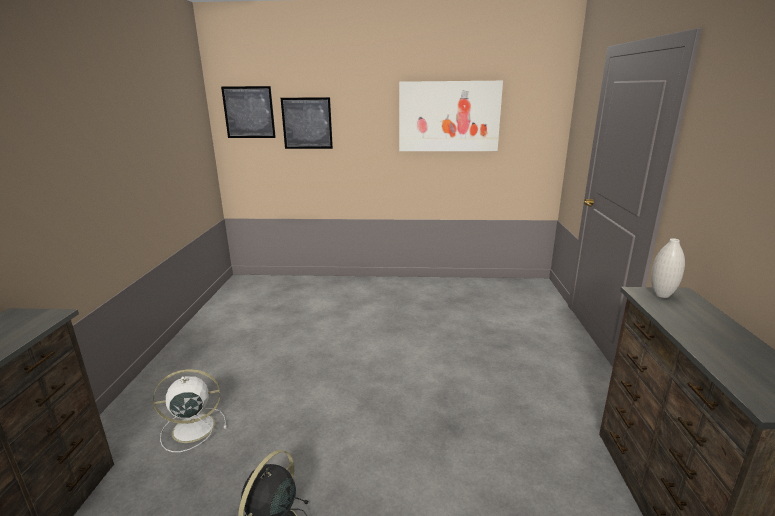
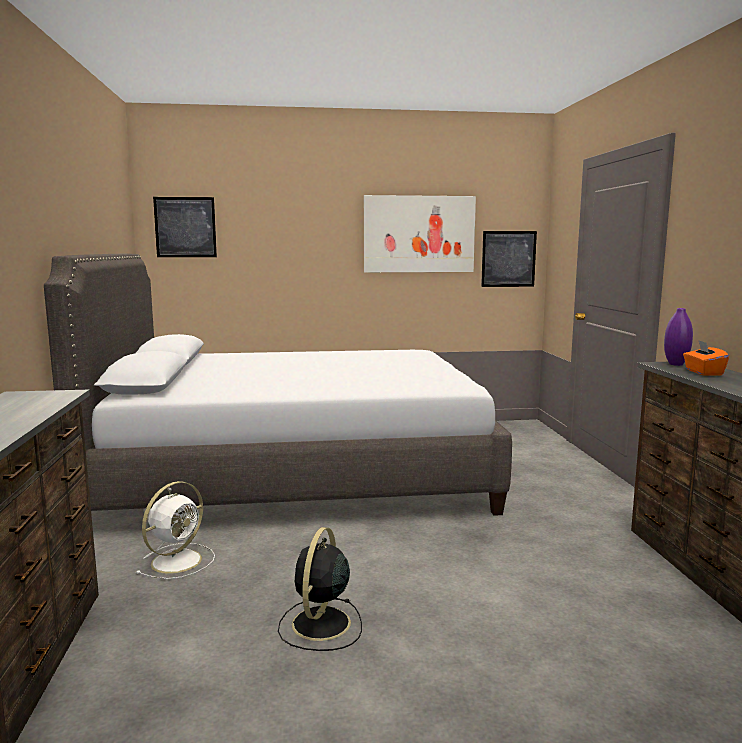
camera: 10 degrees left, 10 degrees down
(191, 428) = (178, 560): white fan -> white fan turned 150 degrees clockwise
(307, 123) = (256, 240): picture -> picture (508, 259)
(323, 331) = (296, 474): none -> grey bed
(661, 295) = (676, 364): white vase -> purple vase
(688, 316) = (703, 372): none -> orange tissue box

